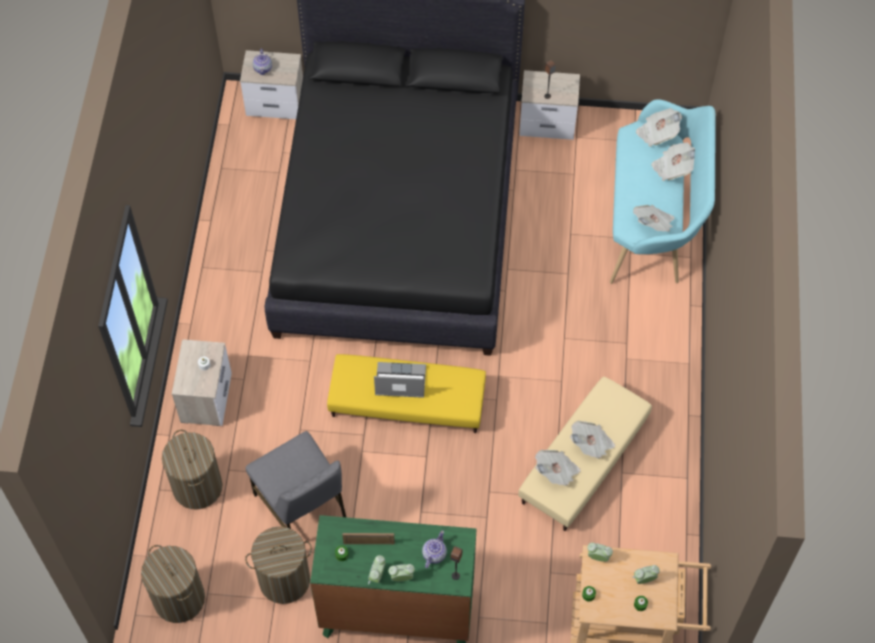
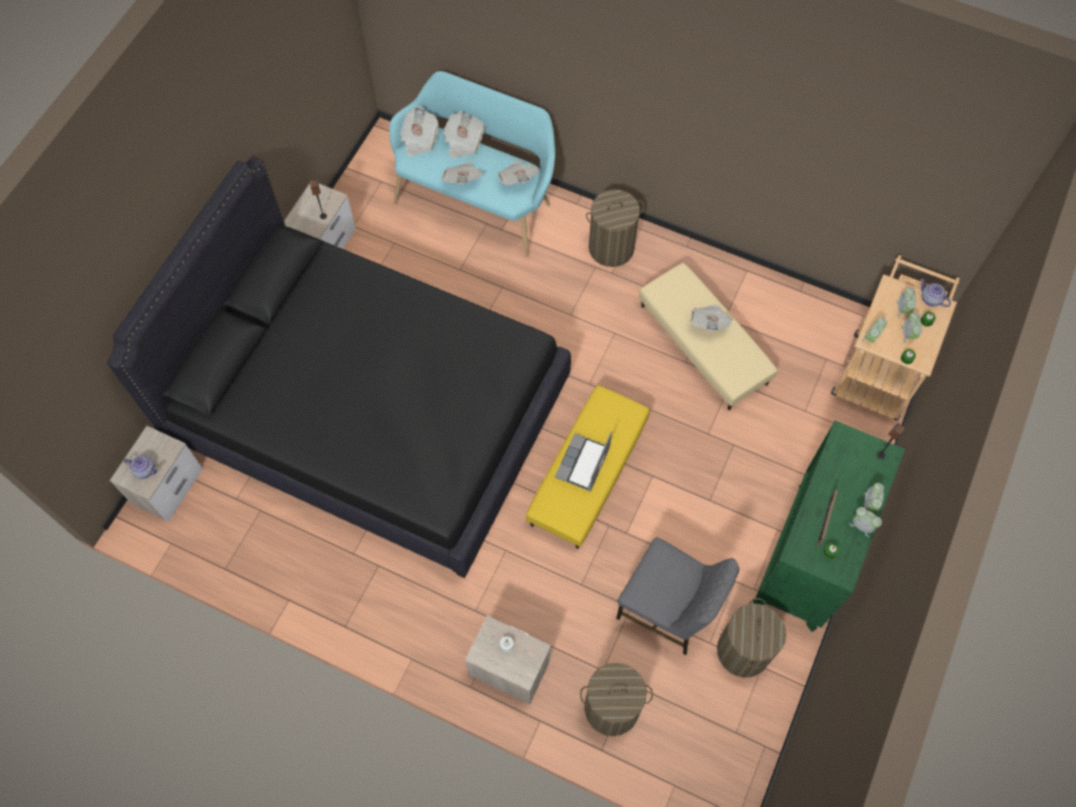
camera: 70 degrees left, 5 degrees up
(179, 598) = (733, 763): laundry basket -> laundry basket (611, 248)
(301, 506) = (668, 609): grey chair -> grey chair turned 45 degrees clockwise
(434, 554) = (852, 466): teapot -> teapot (931, 299)
(557, 472) = (728, 361): newspaper -> newspaper (463, 180)
(617, 590) = (908, 334): none -> alarm clock

